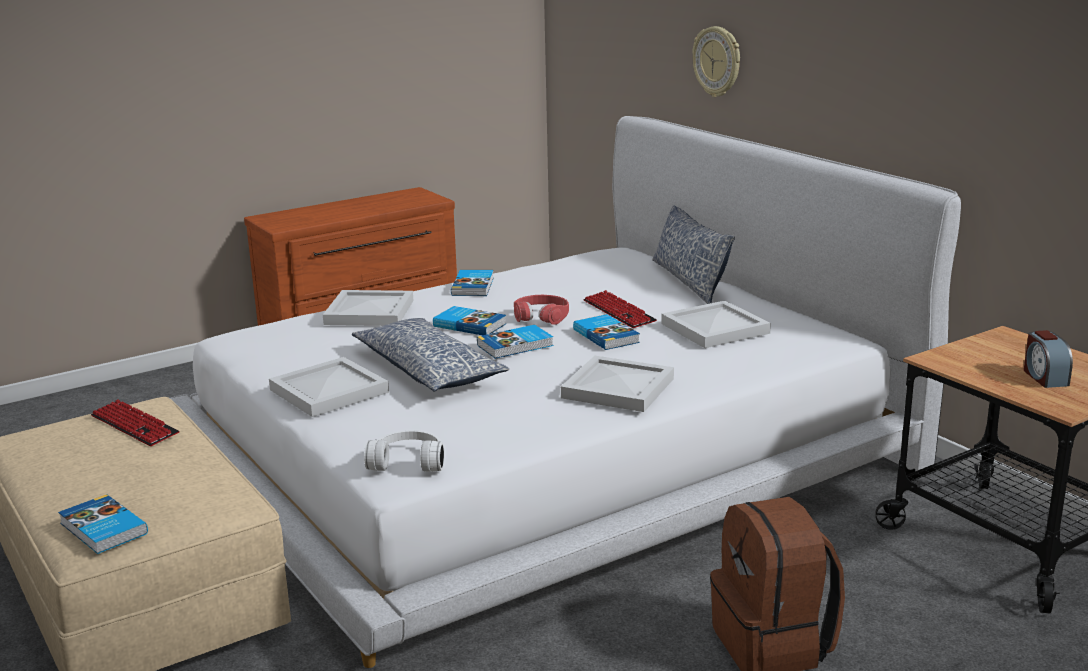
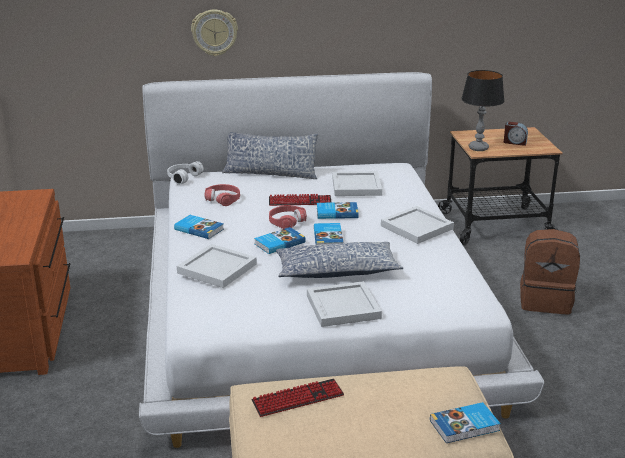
camera: 65 degrees left, 5 degrees up
(408, 462) = (468, 301): white headphones -> white headphones (182, 177)
(572, 277) = (223, 199): none -> red headphones
(956, 356) = (478, 148): none -> table lamp

